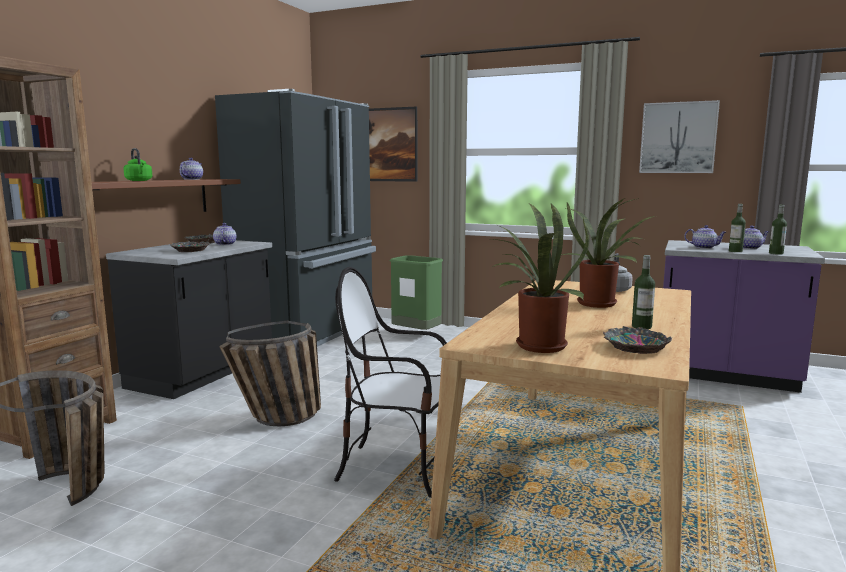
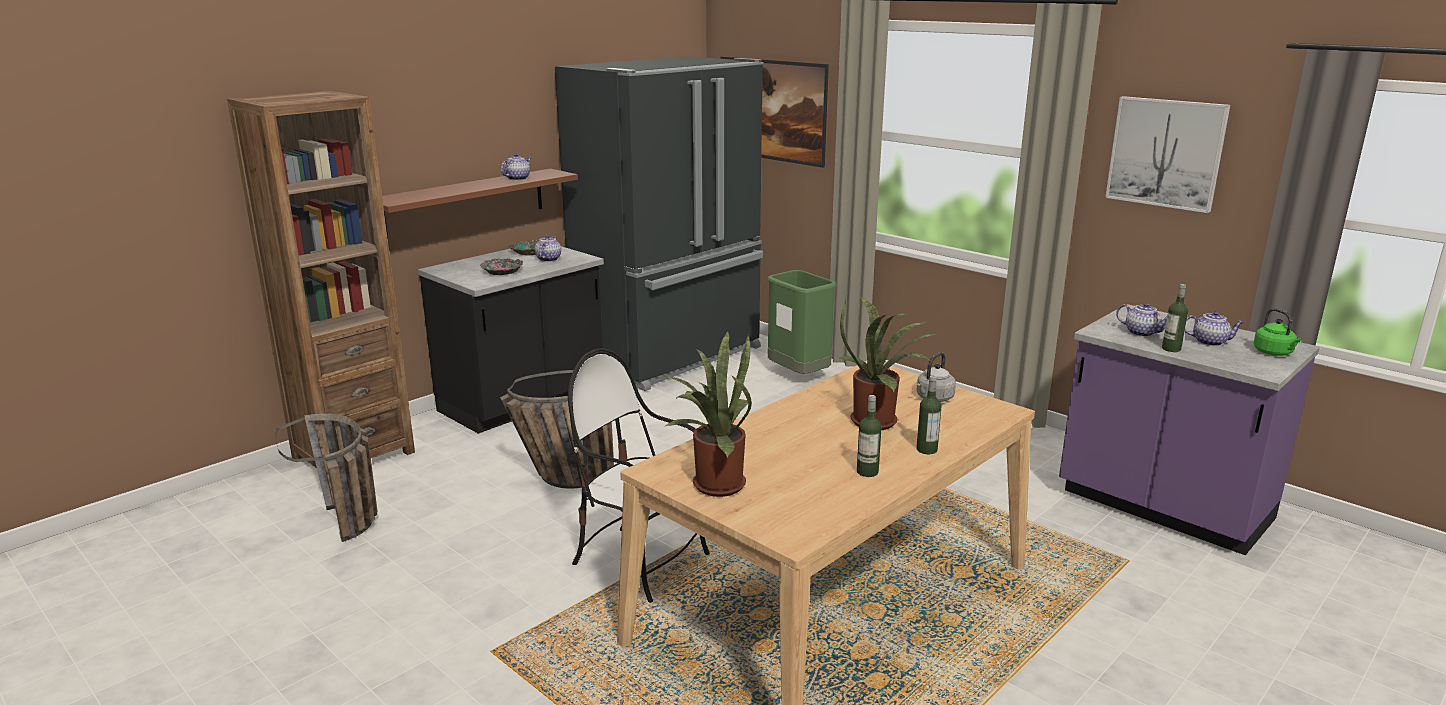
camera: 20 degrees right, 10 degrees up
(139, 181) = (451, 190): green kettle -> green kettle (1274, 353)
(634, 347) = (813, 503): bowl -> none
(776, 253) = (1223, 362): bottle -> bottle (926, 450)

